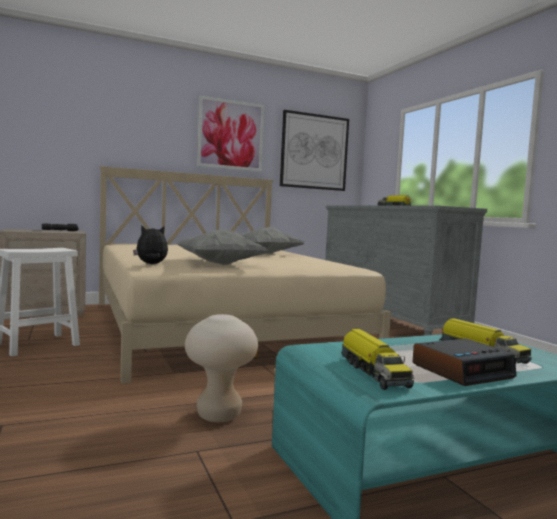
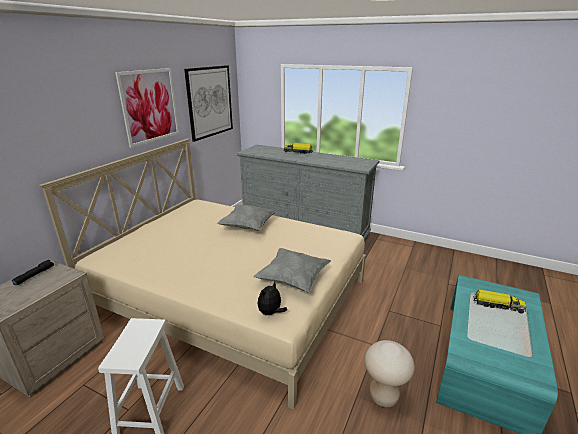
camera: 40 degrees left, 20 degrees up
(373, 372) = (512, 359): toy truck -> none
(462, 371) = (521, 331): alarm clock -> none

